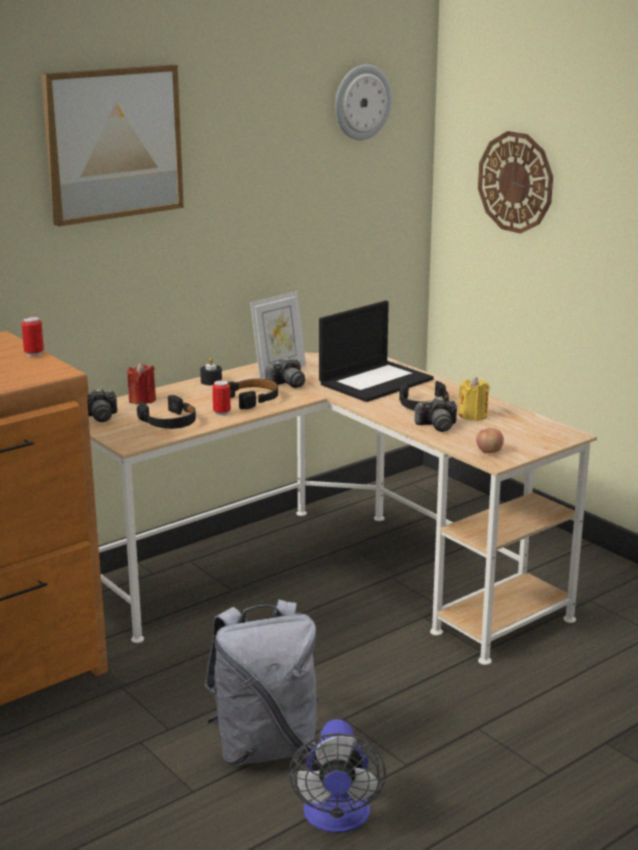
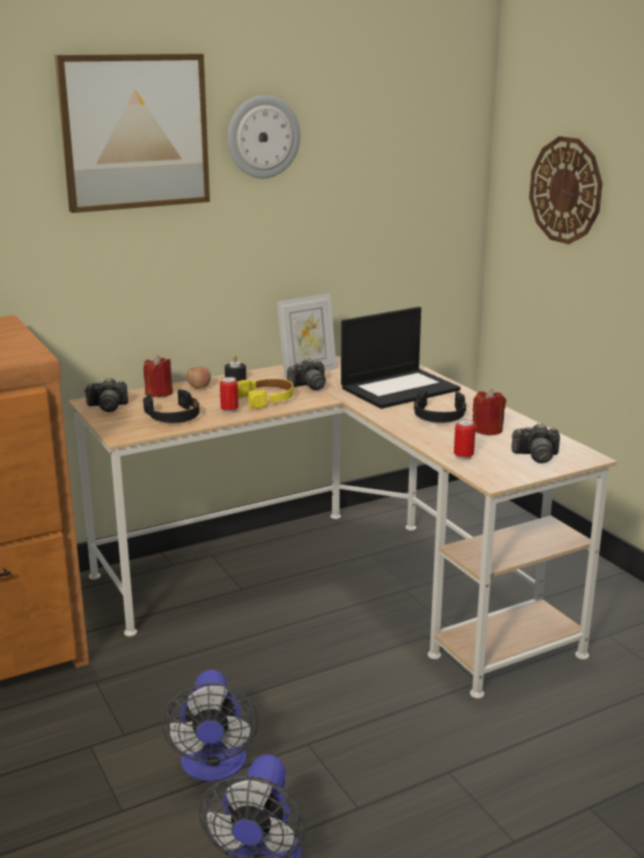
camera: 10 degrees right, 0 degrees up
(34, 354) = (22, 337): can -> can (463, 457)
(252, 399) = (266, 399): black headphones -> yellow headphones
(265, 746) = (214, 767): grey backpack -> fan
(361, 102) = (410, 105): wall clock -> wall clock (263, 137)
(437, 426) = (444, 438): camera -> camera (536, 456)
(473, 416) = (487, 430): yellow candle -> red candle
(489, 451) = (490, 469): apple -> apple (199, 387)

